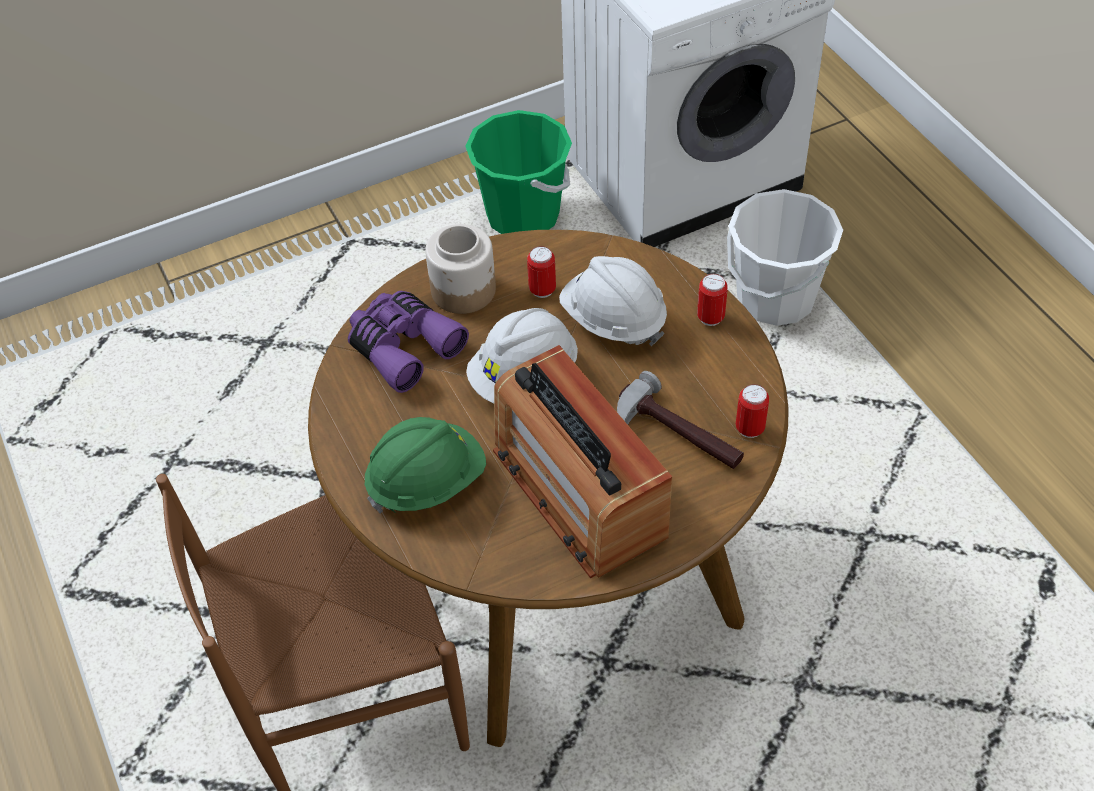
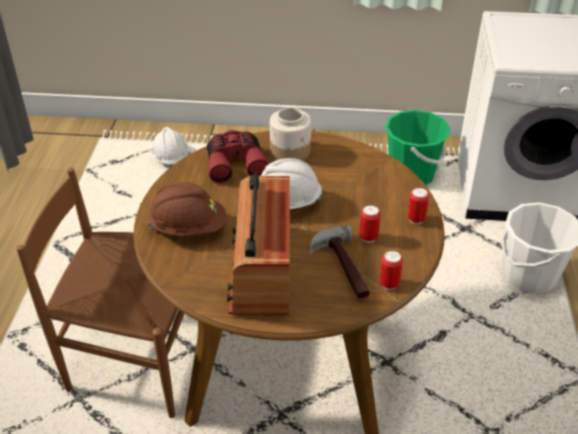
camera: 30 degrees right, 10 degrees down
(403, 347) = (235, 163): purple binoculars -> red binoculars
(427, 482) = (188, 228): green hard hat -> brown hard hat
(542, 290) = (332, 168): can -> can (368, 237)
(613, 320) = (358, 197): white hard hat -> white hard hat (170, 158)

